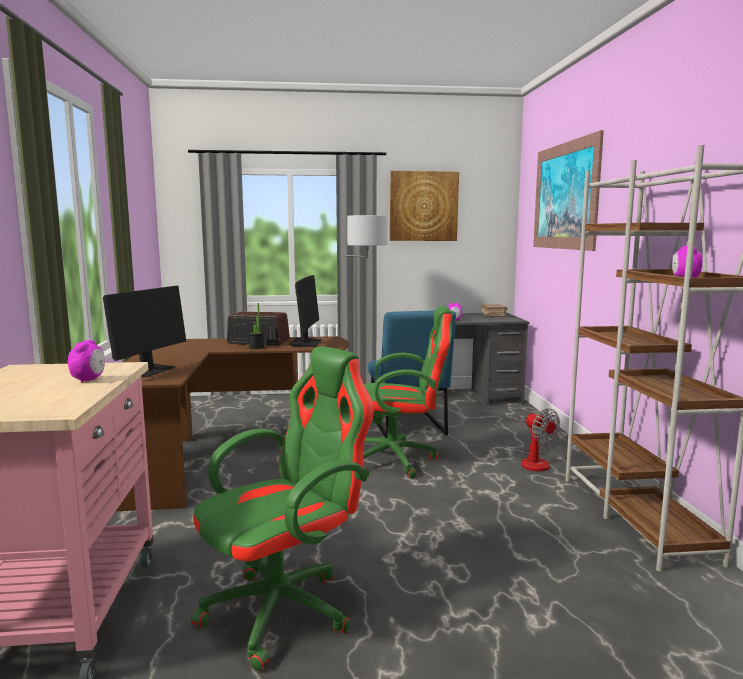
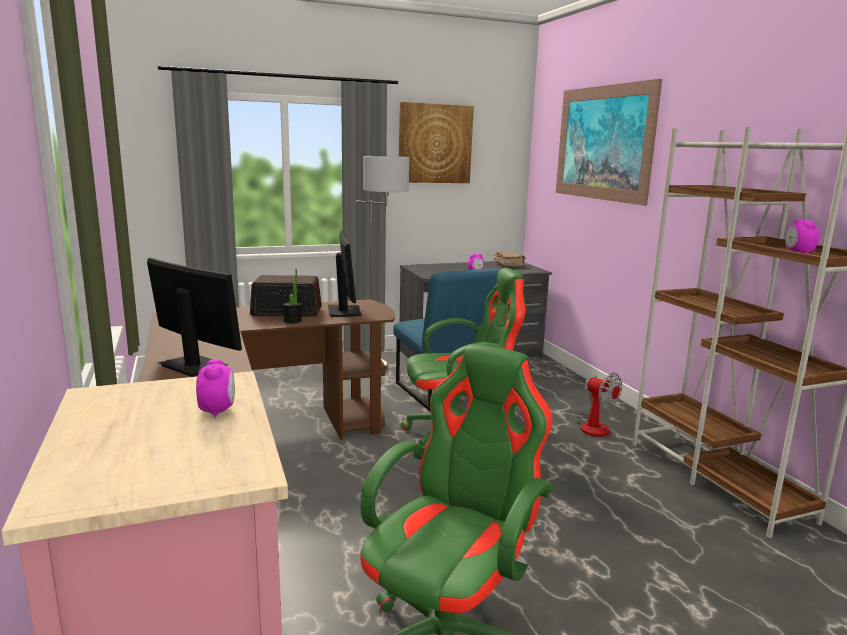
camera: 15 degrees left, 5 degrees up
(148, 371) = (193, 366): monitor -> monitor turned 60 degrees counterclockwise

